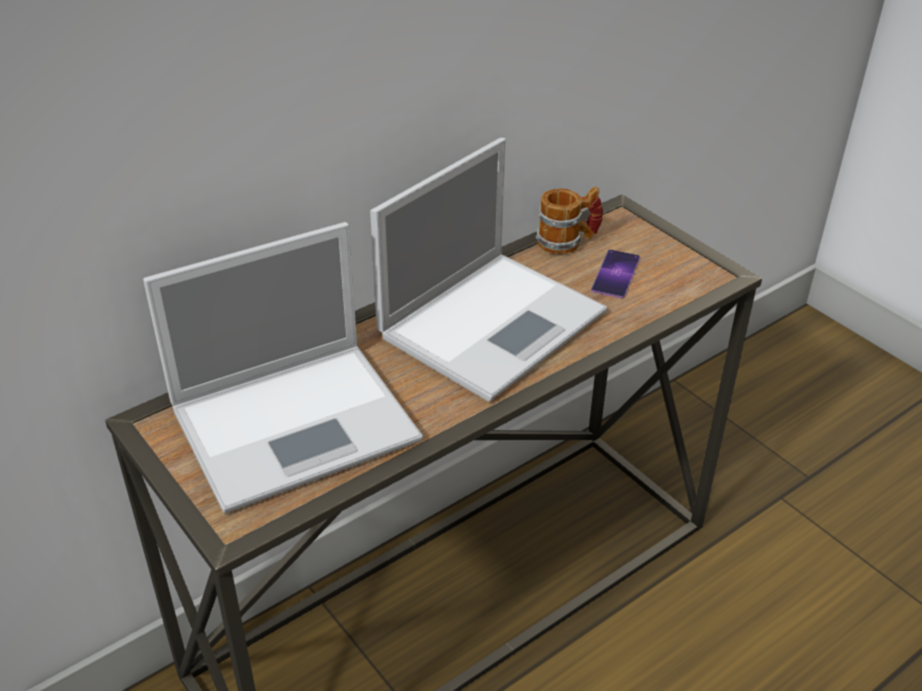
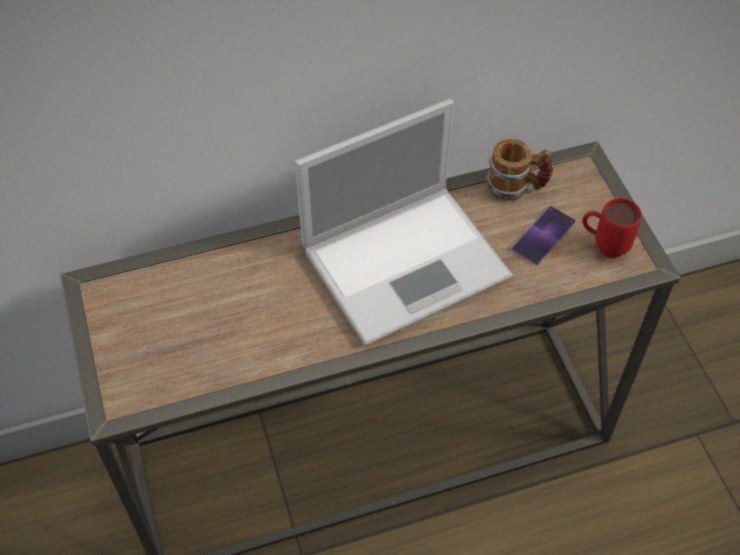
camera: 20 degrees right, 15 degrees up
(299, 422) = (204, 321): laptop -> none
(676, 270) = (603, 245): none -> red mug

